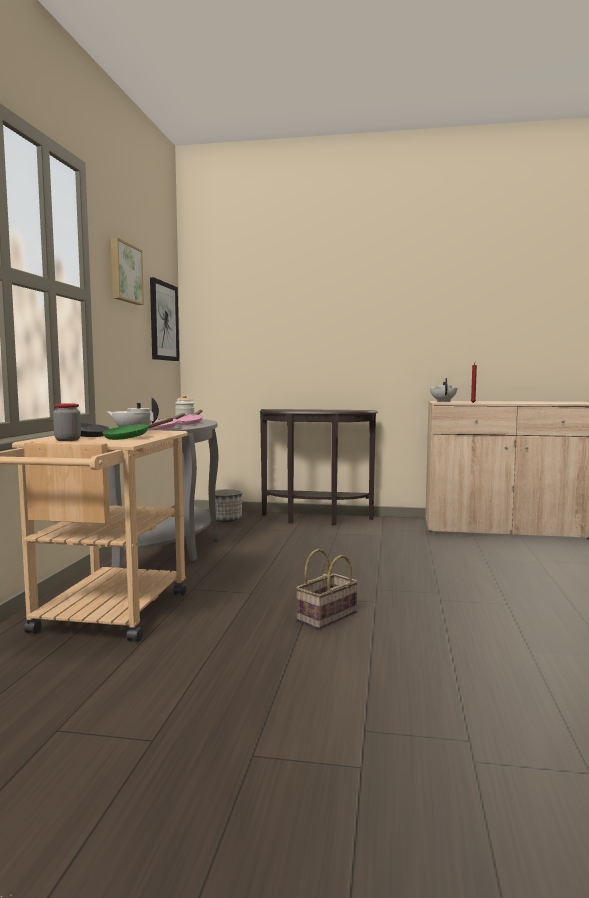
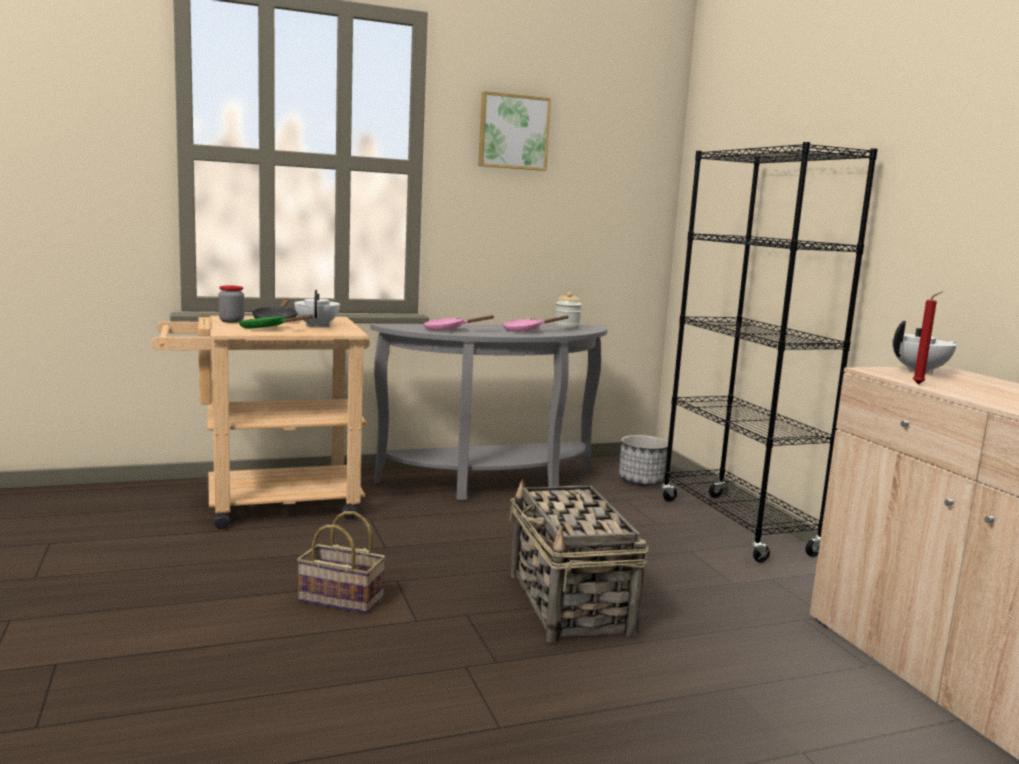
camera: 60 degrees right, 5 degrees up
(163, 321) = (619, 189): picture -> none
(315, 520) = (735, 526): brown console table -> black bookcase
(380, 566) = (570, 604): none -> basket

